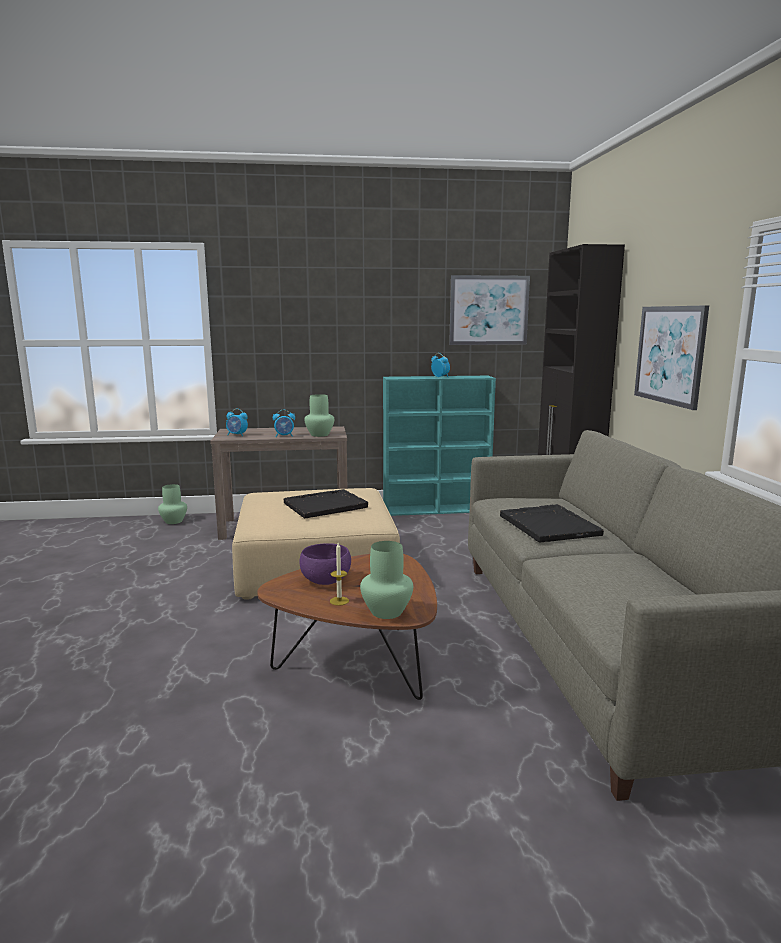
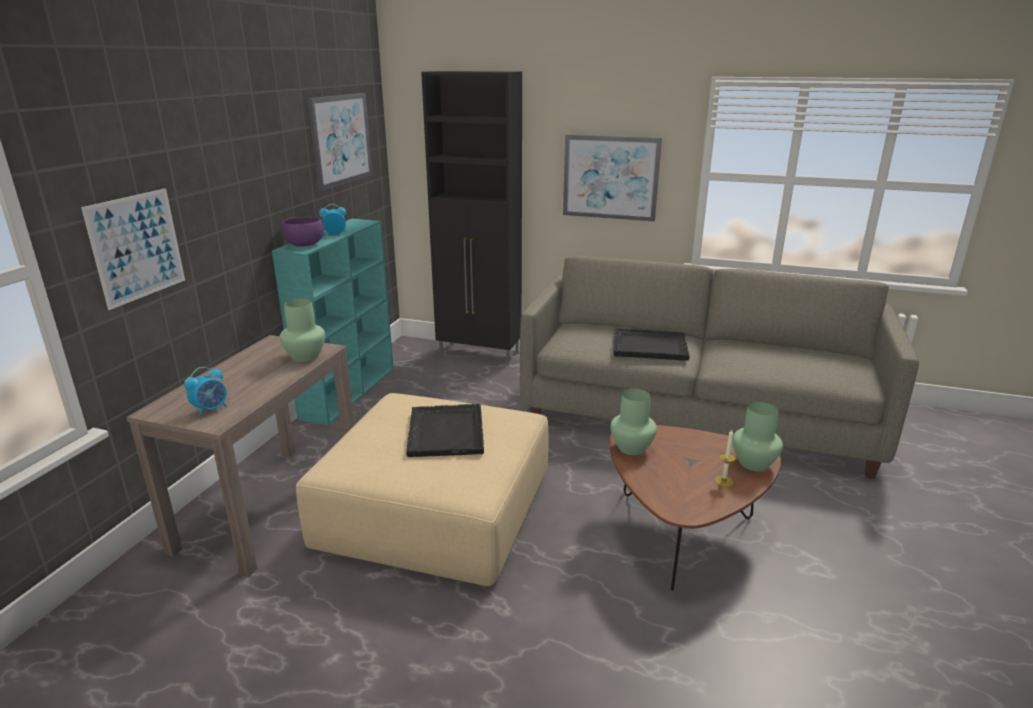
camera: 65 degrees left, 10 degrees up
(174, 521) = (90, 618): green vase -> green vase (631, 448)
(271, 346) = (137, 247): none -> picture
(284, 436) = (279, 378): alarm clock -> none
(325, 580) = (671, 479): purple bowl -> purple bowl (304, 244)

